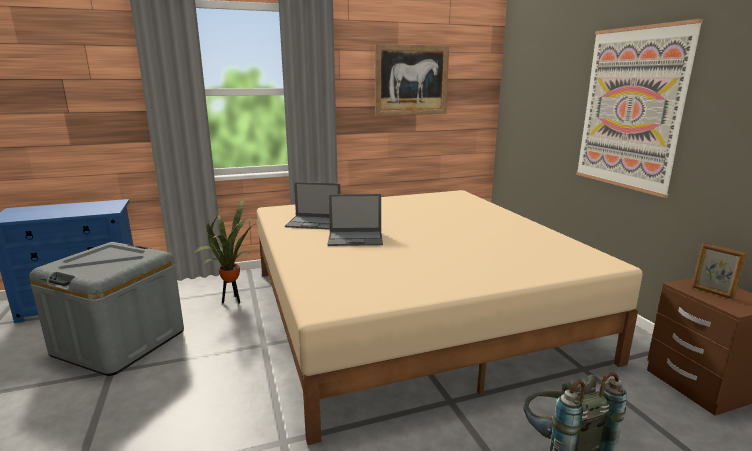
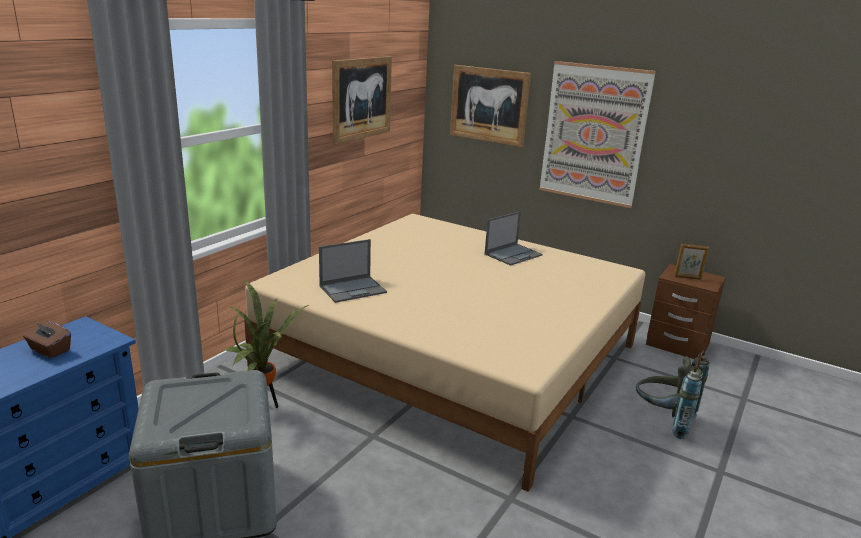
camera: 40 degrees left, 5 degrees up
(78, 208) = (49, 350): none -> brown tissue box
(356, 238) = (426, 297): laptop -> laptop (513, 254)
(542, 89) = (489, 105): none -> picture

